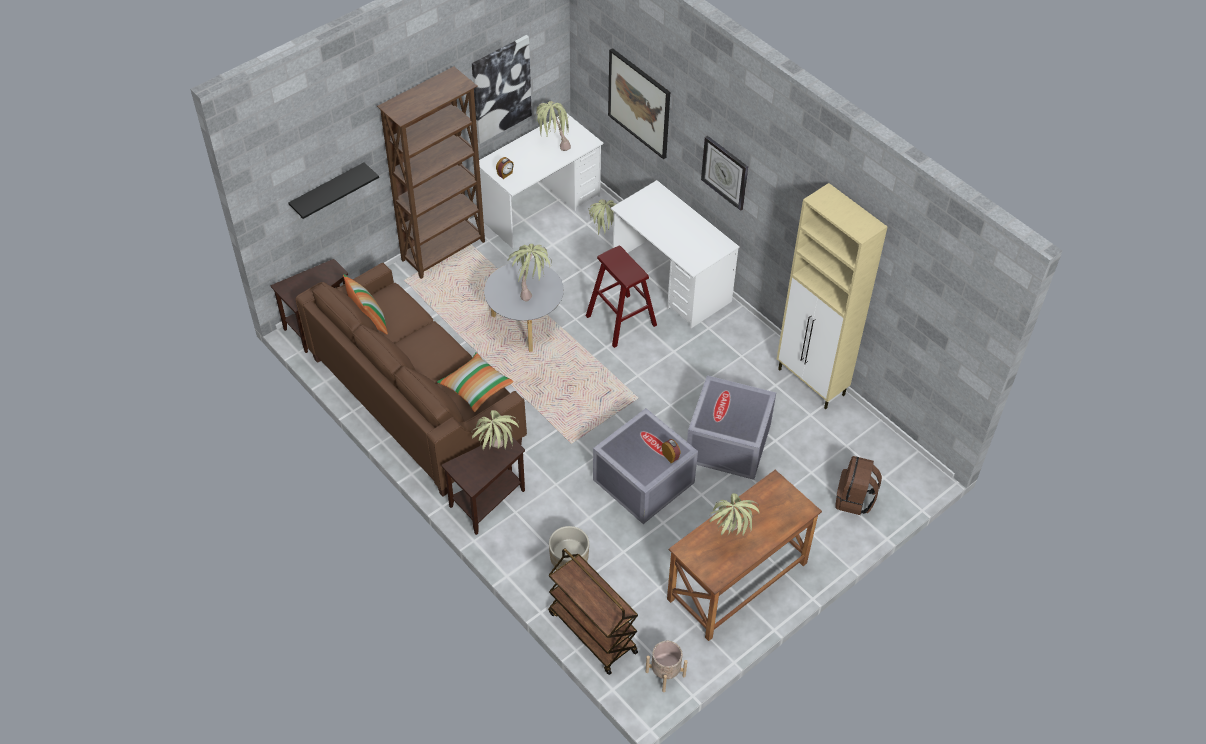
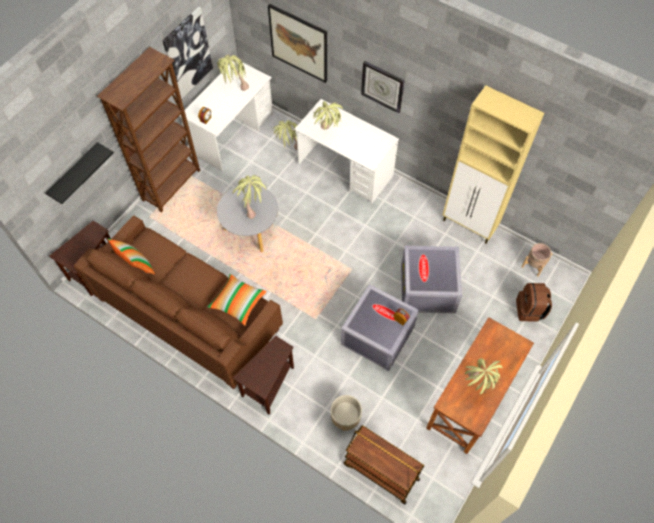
camera: 15 degrees left, 10 degrees up
(496, 456) = (273, 358): potted plant -> potted plant (327, 135)
(621, 320) = (319, 210): red stool -> none
(665, 674) = (445, 490): beige planter -> beige planter (534, 265)

